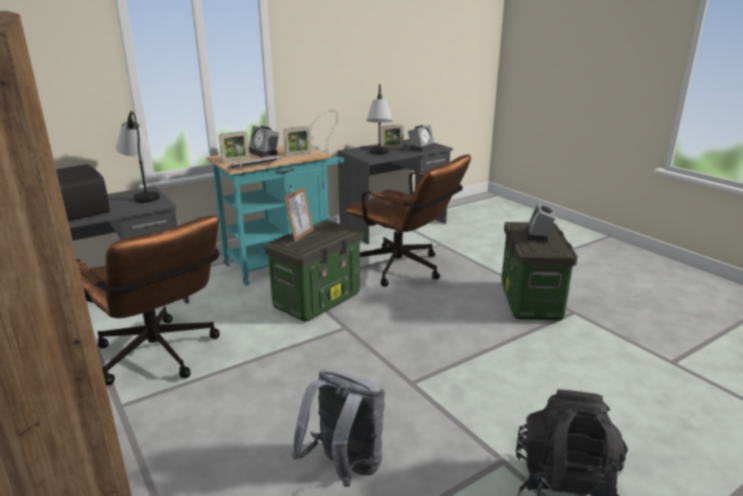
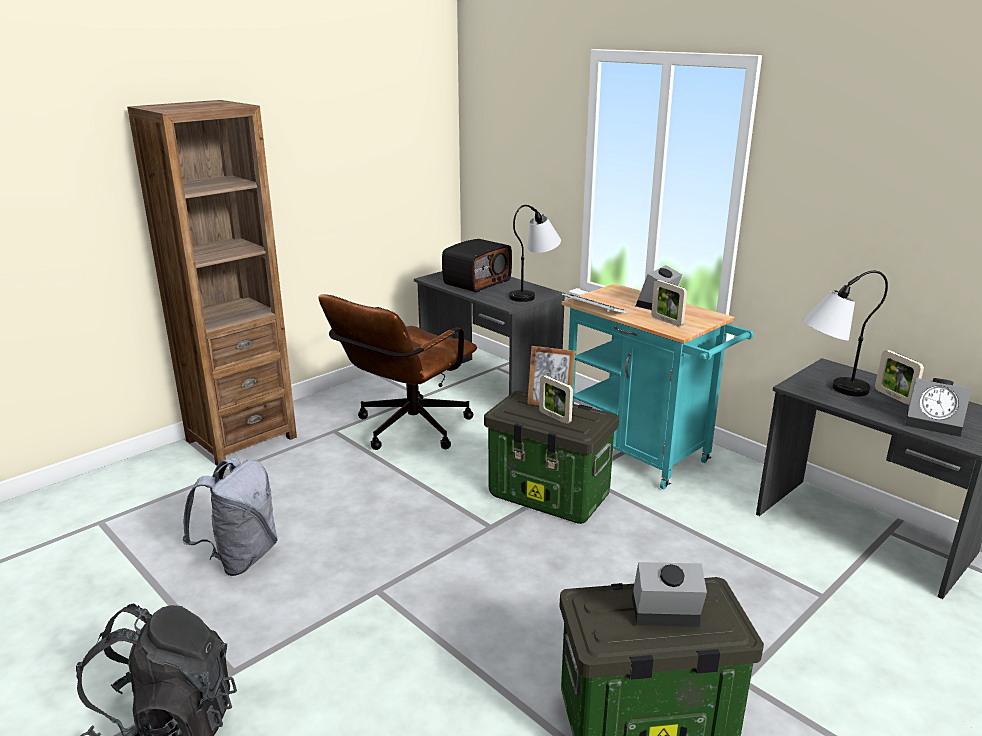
camera: 80 degrees right, 0 degrees up
(235, 160) = (609, 297): picture frame -> picture frame (555, 417)
(405, 270) = (685, 561): brown office chair -> none

